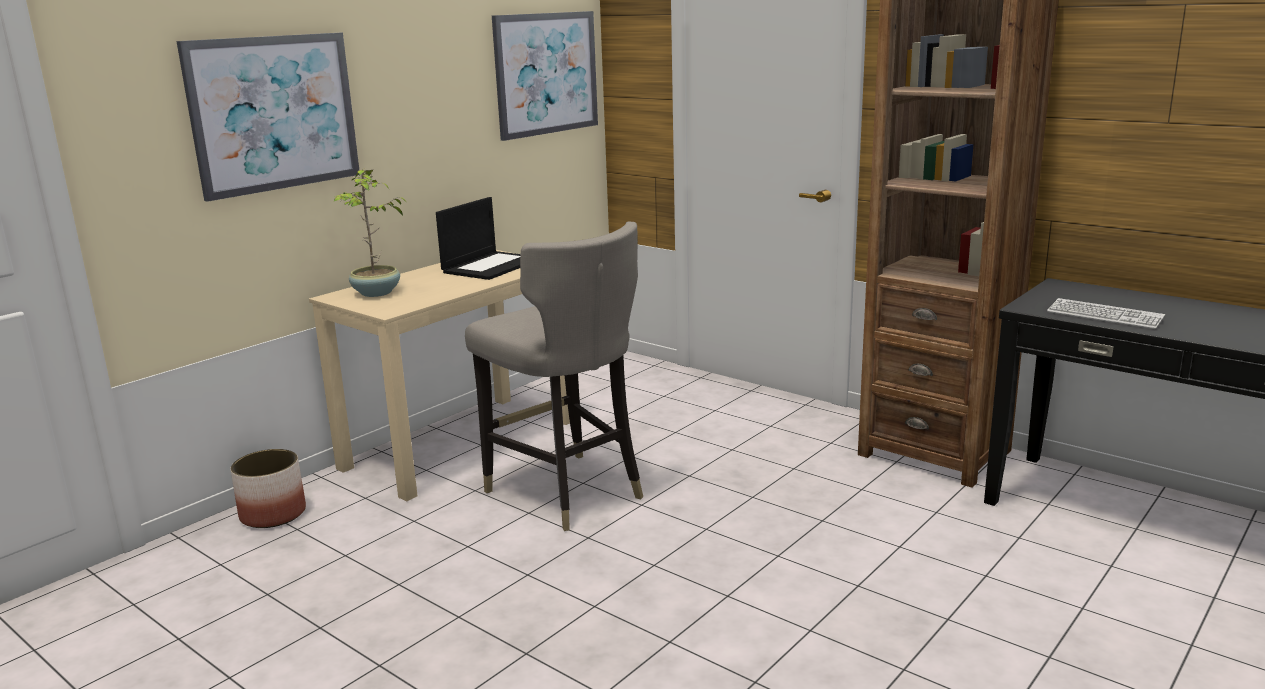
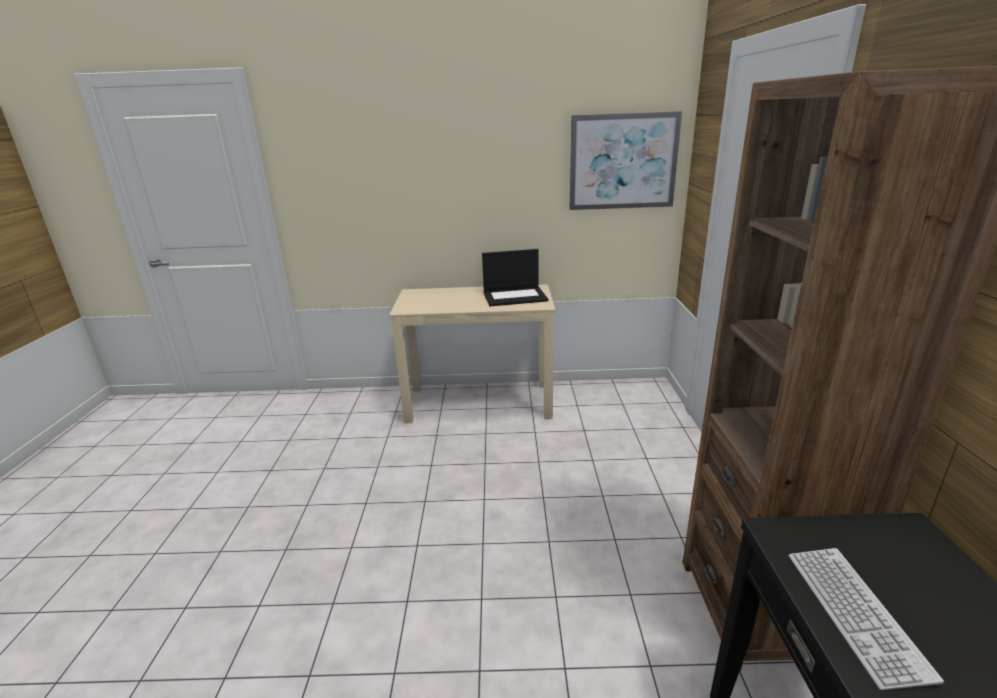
camera: 50 degrees right, 5 degrees up
(274, 113) = (389, 176): picture -> none
(274, 514) = (358, 399): planter -> none
(376, 293) = (428, 296): potted plant -> none
(567, 493) = (466, 465): grey stool -> none

